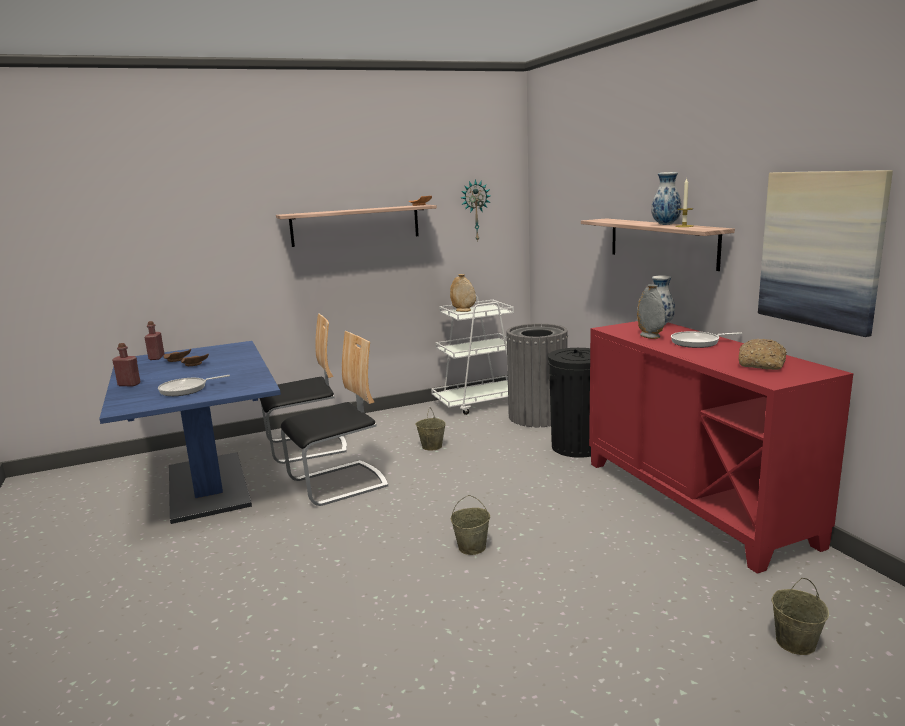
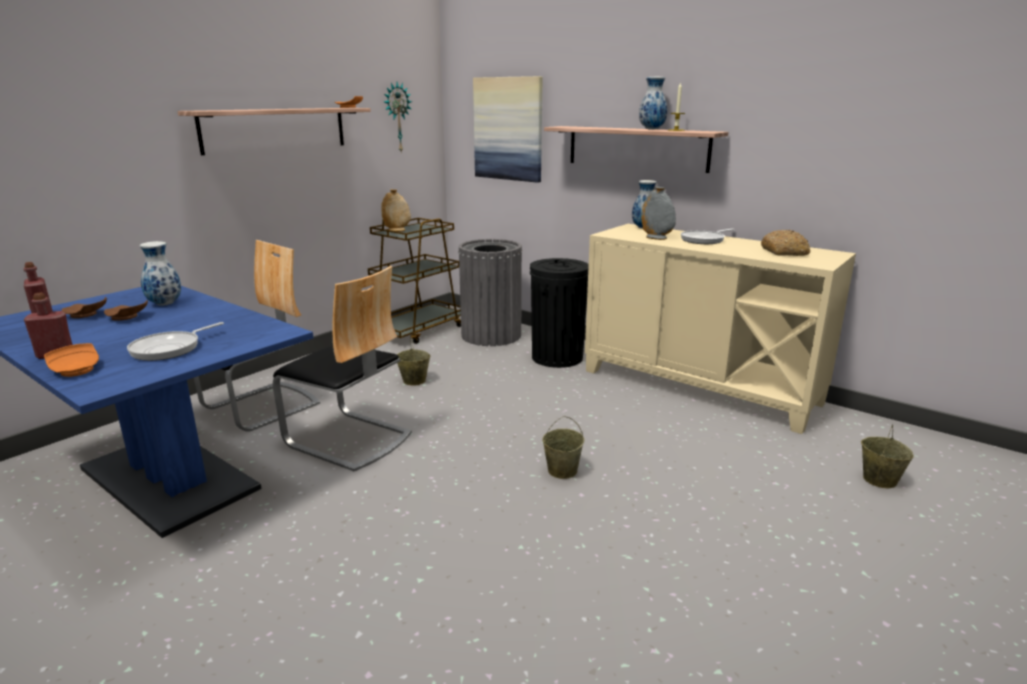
camera: 30 degrees left, 5 degrees up
(126, 395) = (77, 369): none -> orange plate
(227, 357) = (166, 304): none -> vase
(338, 483) = (348, 439): chair -> chair turned 90 degrees clockwise
(480, 402) = (418, 329): white cart -> brown cart
(694, 501) = (699, 386): red cabinet -> beige cabinet
(820, 249) = (824, 148): picture -> picture (508, 129)

